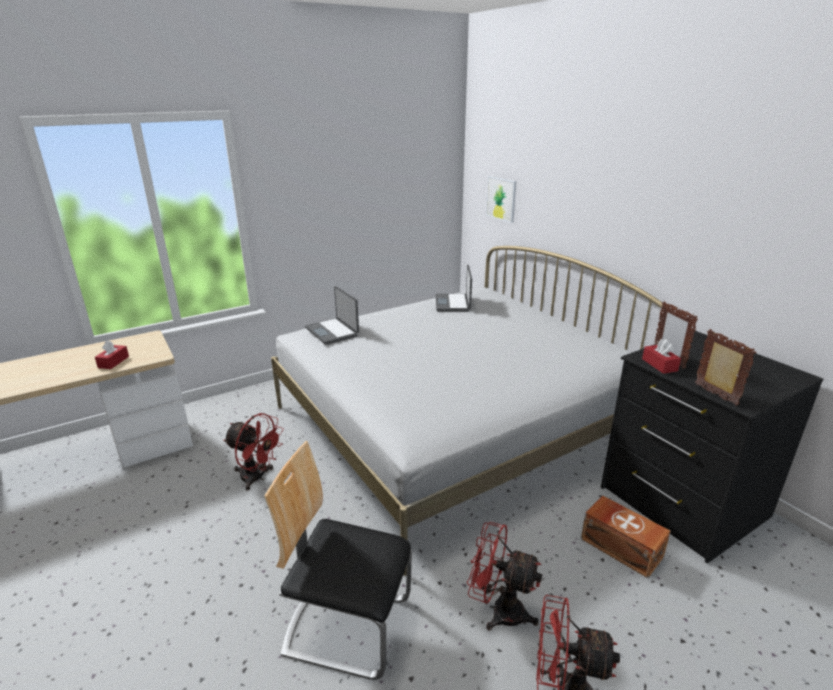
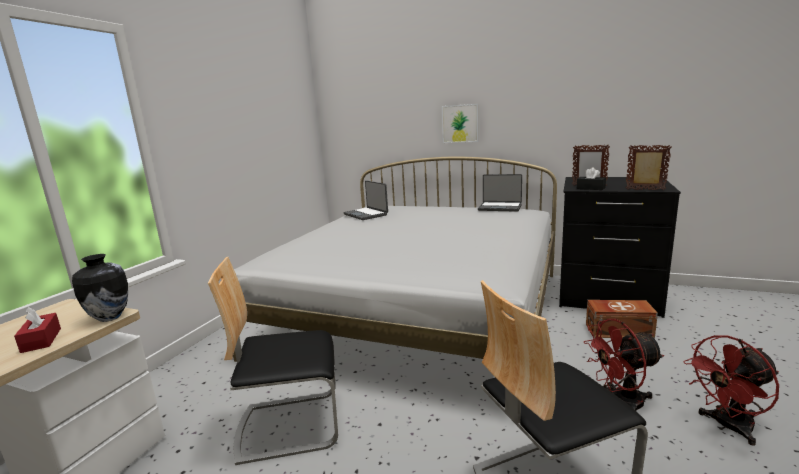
camera: 35 degrees left, 10 degrees down
(155, 358) = (109, 317): none -> vase
(257, 478) = (290, 424): red fan -> chair
(333, 332) = (294, 250): laptop -> laptop (500, 207)
(501, 199) = (366, 129): picture -> picture (460, 123)
(659, 365) = (590, 188): red tissue box -> black tissue box

